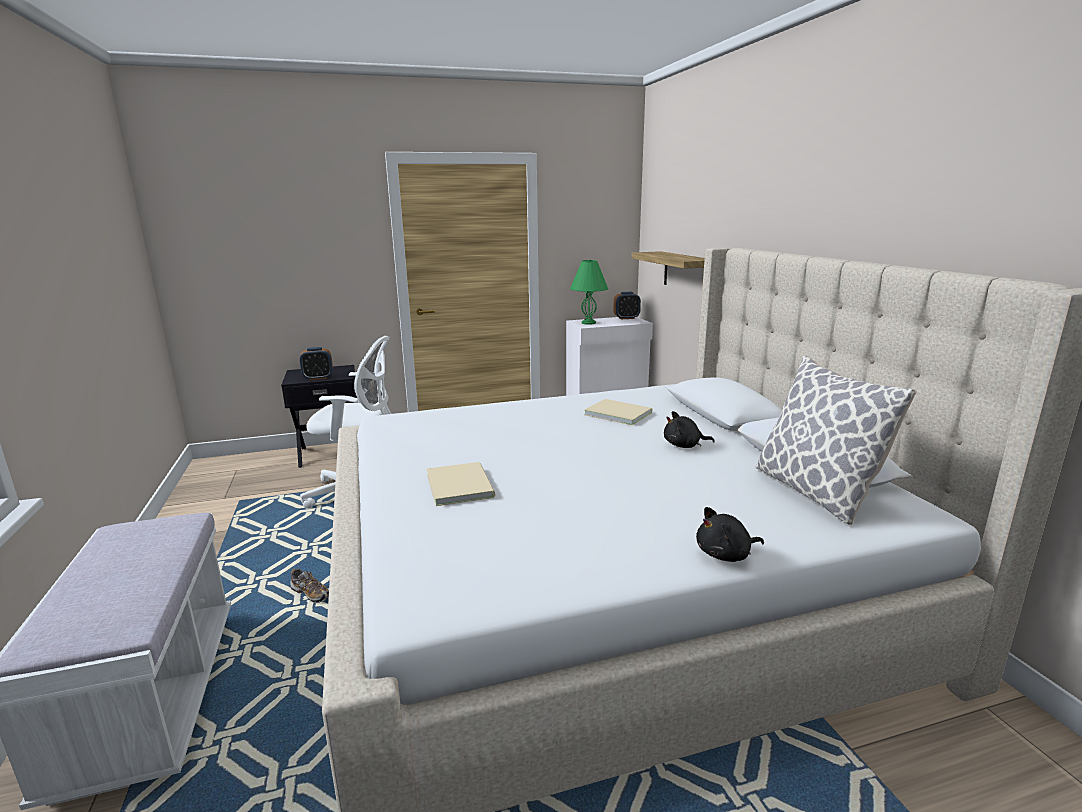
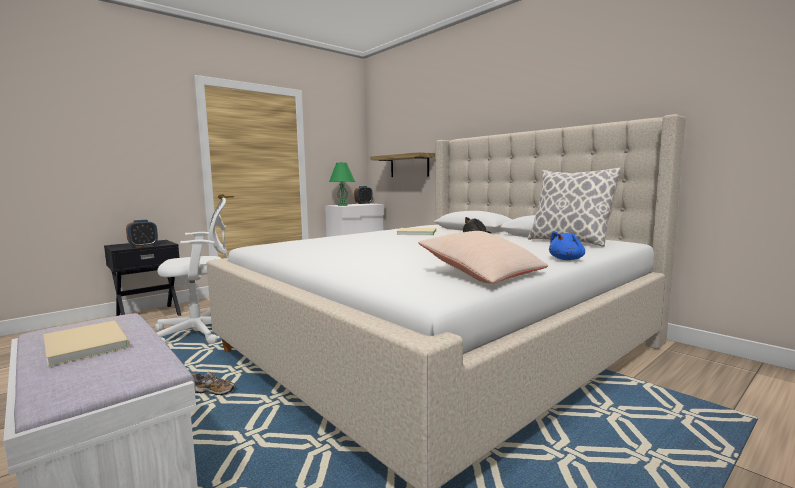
camera: 25 degrees left, 10 degrees down
(461, 484) = (367, 258): beige book -> beige book (88, 343)
(545, 567) = (482, 273): none -> beige pillow
(726, 555) = (567, 259): black plush toy -> blue plush toy

